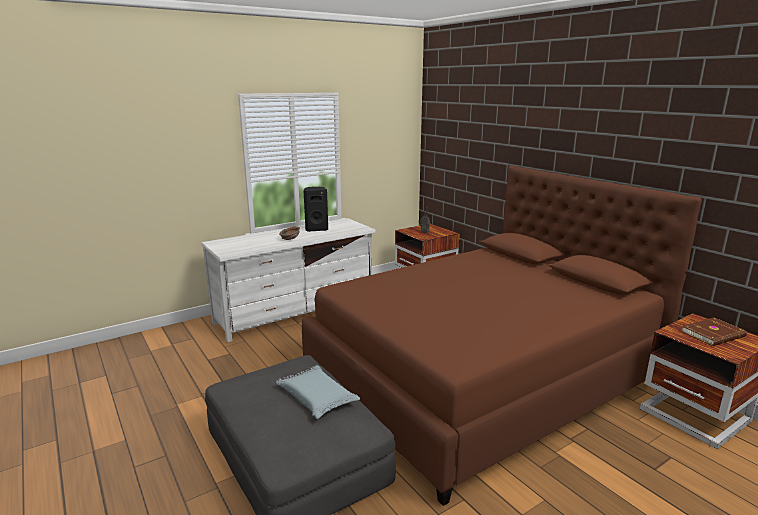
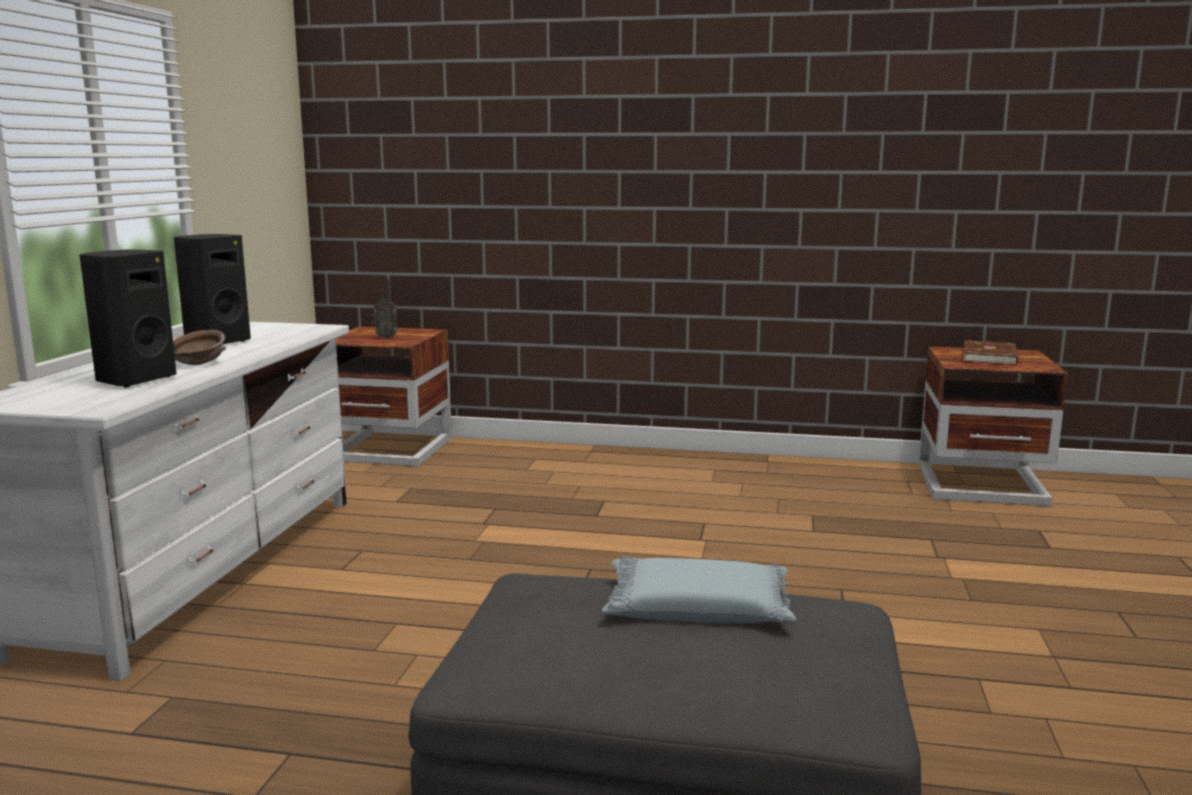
camera: 45 degrees left, 5 degrees down
(259, 242) = (134, 380): none -> black speaker
(481, 375) = (716, 535): brown bed -> none

